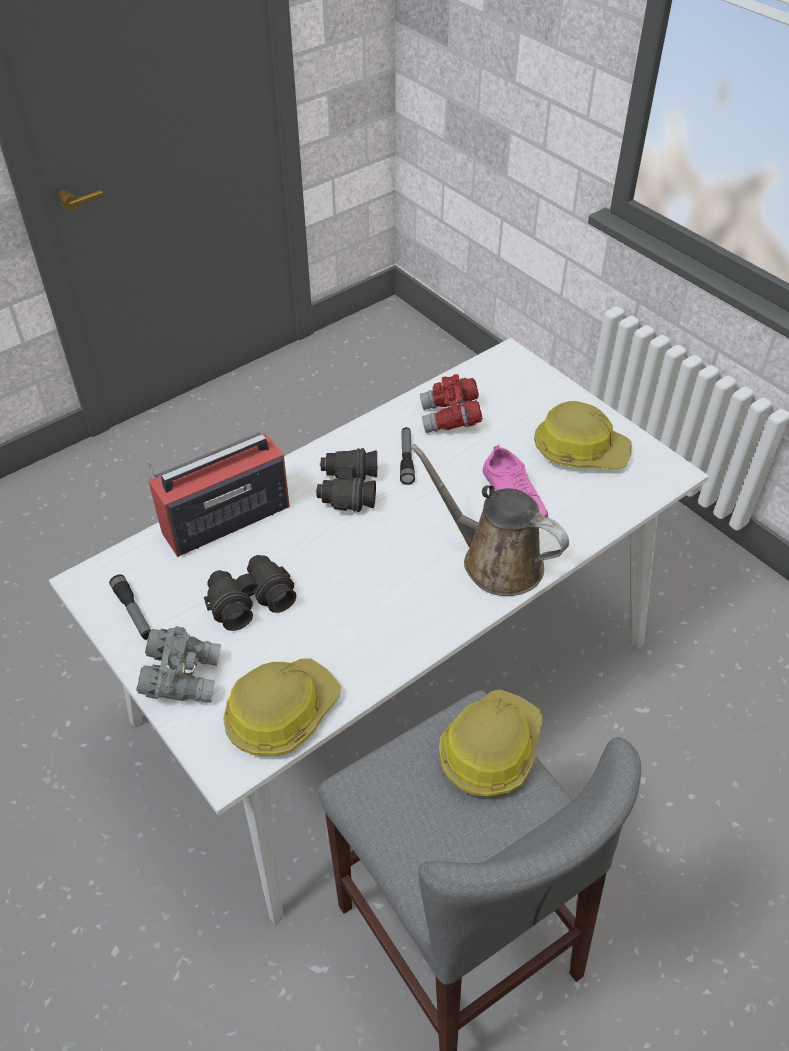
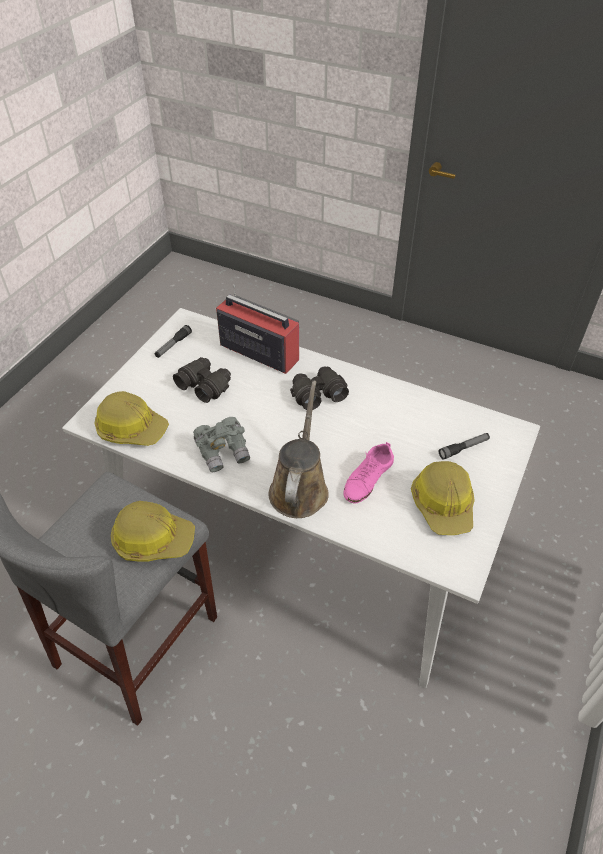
camera: 65 degrees right, 0 degrees up
(182, 677) = (139, 380): grey binoculars -> grey binoculars (223, 452)
(406, 459) = (364, 412): flashlight -> flashlight (463, 448)
(450, 419) = (420, 420): red binoculars -> none

